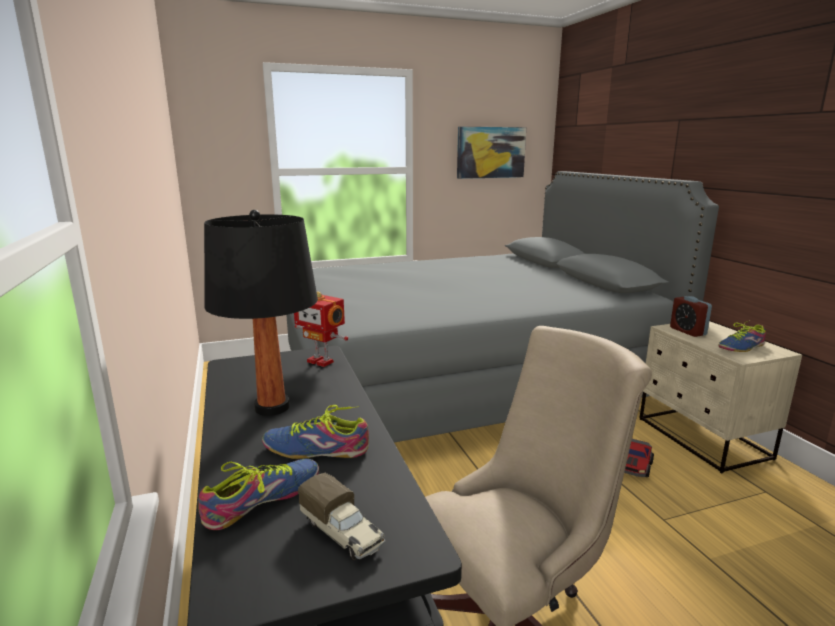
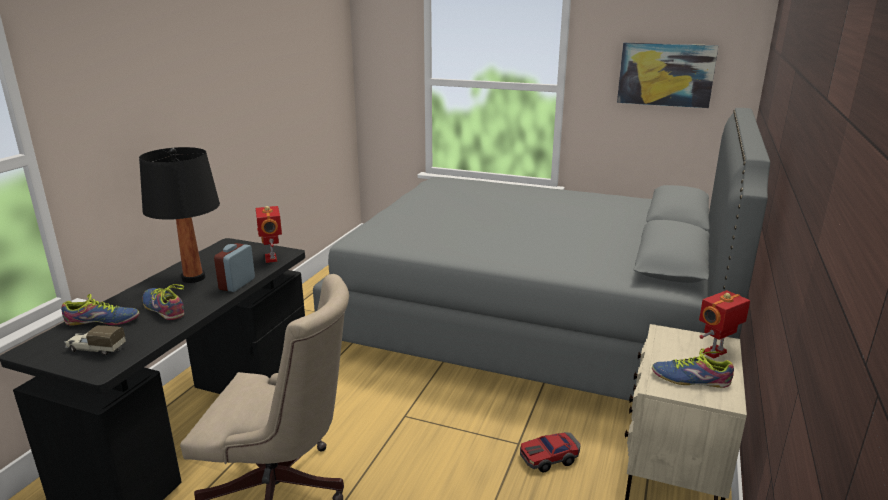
camera: 40 degrees right, 5 degrees up
(343, 534) = (96, 349): toy truck -> toy truck turned 105 degrees clockwise
(687, 331) = (675, 343): alarm clock -> alarm clock (237, 284)
(715, 330) = (715, 353): none -> toy robot

